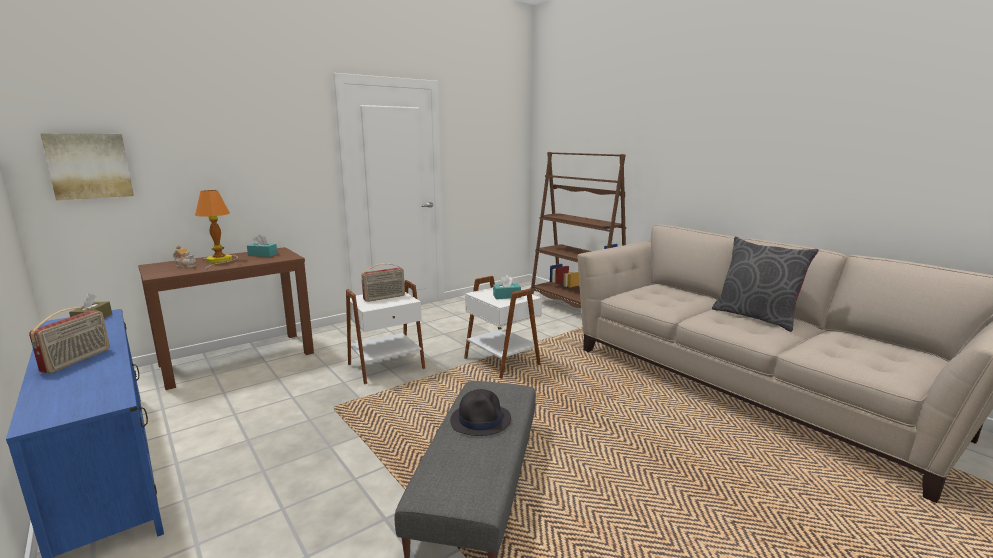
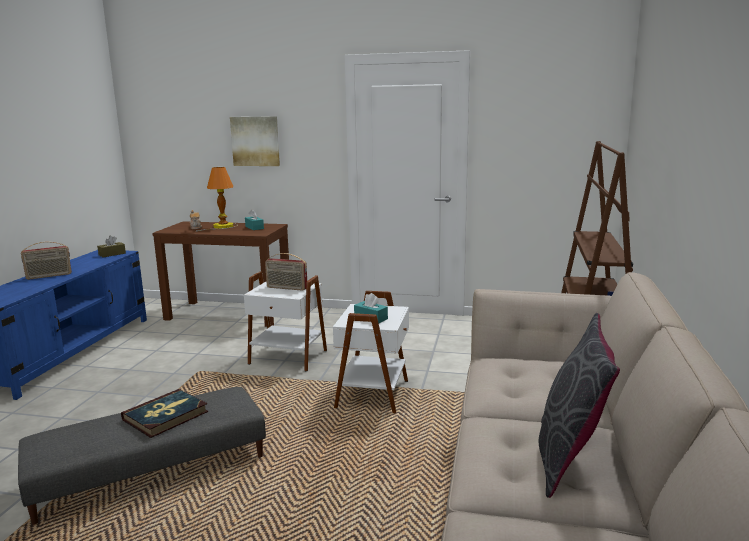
camera: 50 degrees right, 0 degrees up
(89, 166) = (162, 143): picture -> picture (255, 141)
(481, 420) = (166, 416): black hat -> book

